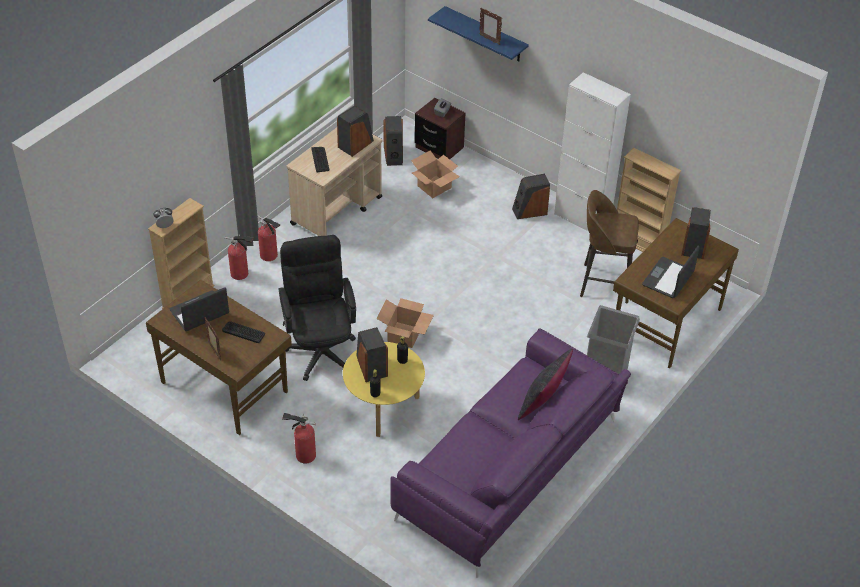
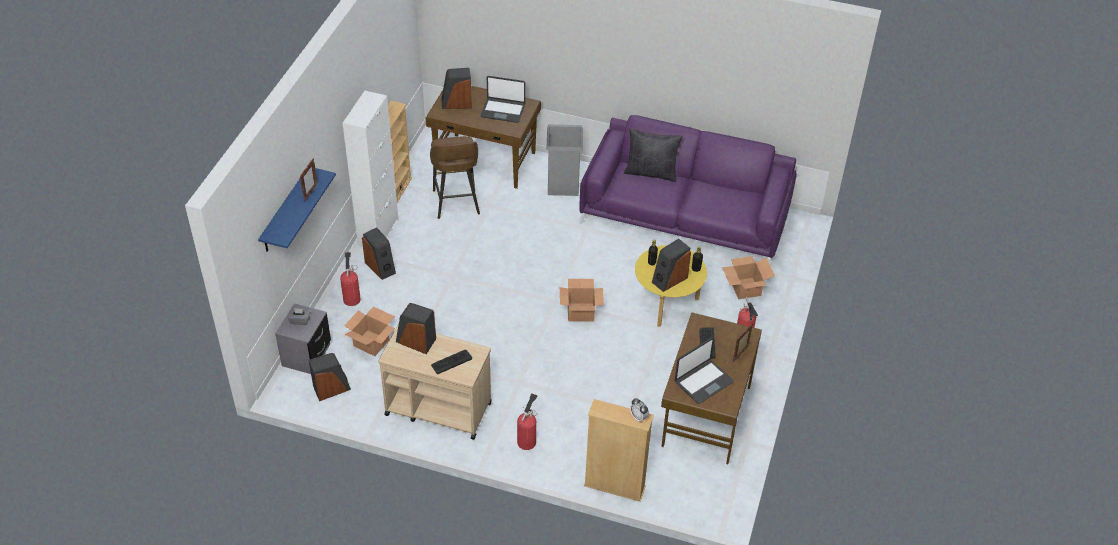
camera: 110 degrees left, 0 degrees up
(200, 313) = (703, 381): laptop -> laptop turned 75 degrees counterclockwise
(241, 274) = (563, 455): fire extinguisher -> fire extinguisher (352, 298)
(320, 347) = (624, 364): black office chair -> none
(372, 485) = (746, 289): none -> cardboard box
(439, 147) = (306, 355): brown nightstand -> grey nightstand

